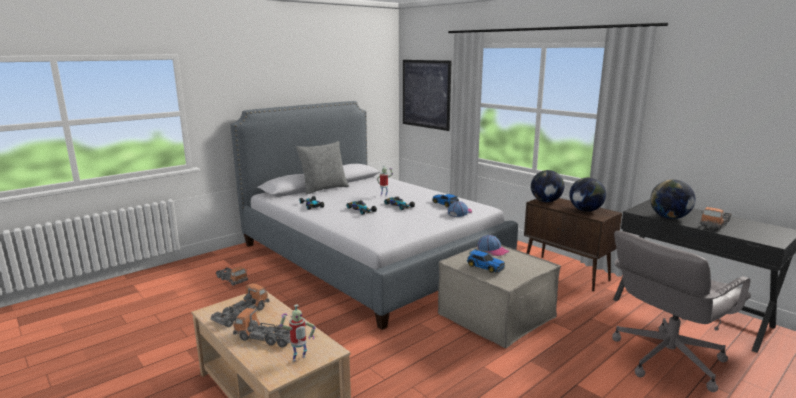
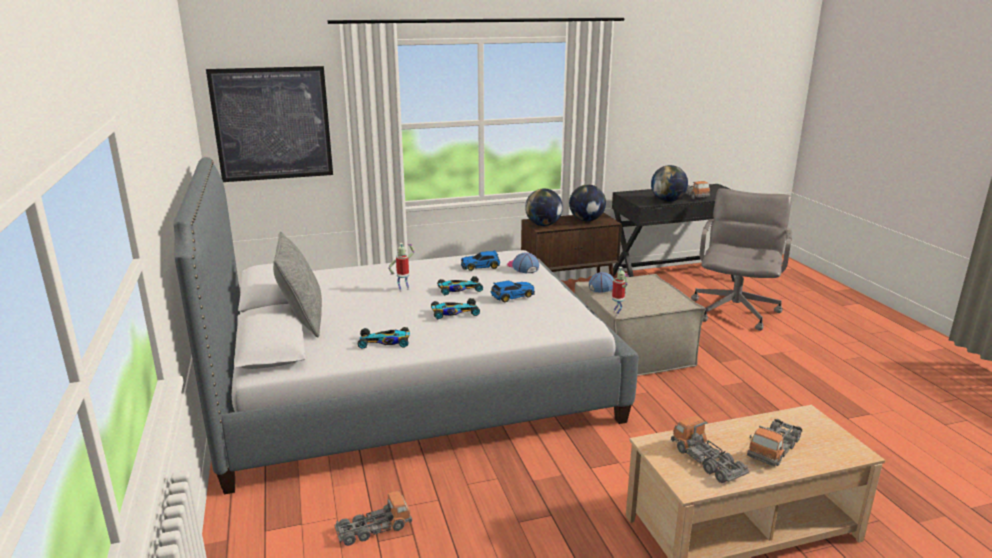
camera: 65 degrees left, 5 degrees up
(299, 360) = (825, 434): toy robot -> toy robot (617, 313)
(484, 266) = (647, 301): toy car -> toy car (512, 296)
(666, 358) = (735, 311): grey office chair -> grey office chair turned 150 degrees counterclockwise

